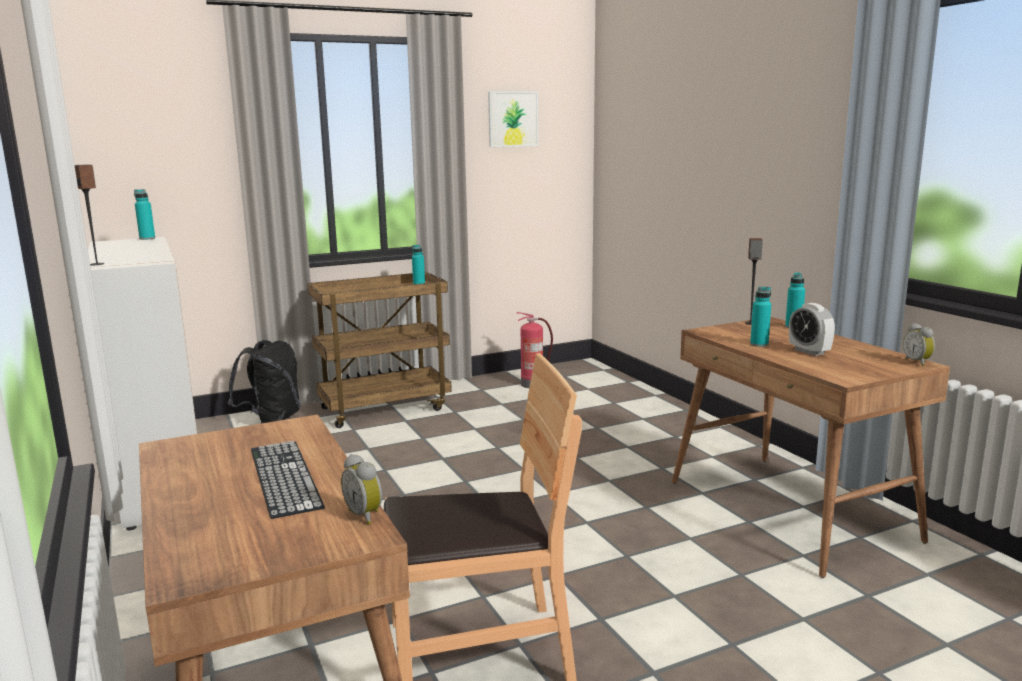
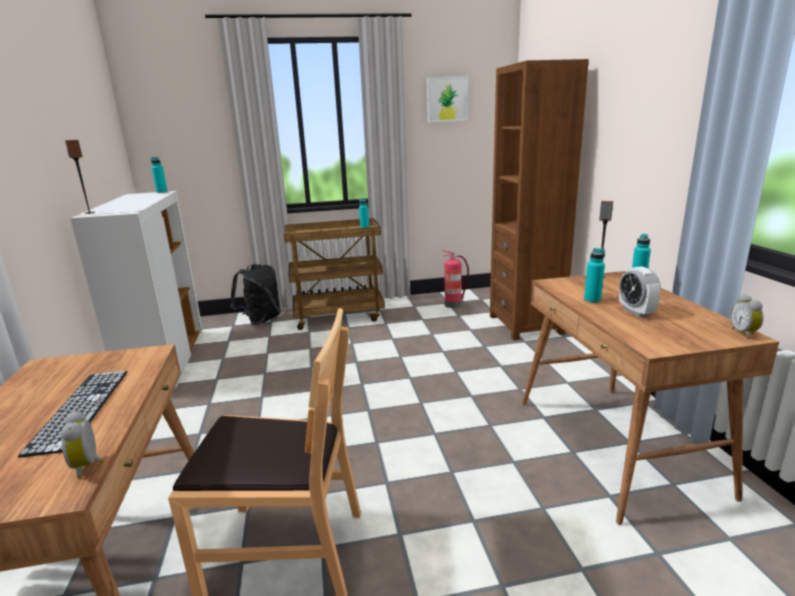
camera: 15 degrees right, 5 degrees up
(635, 400) = (526, 324): none -> brown bookcase

